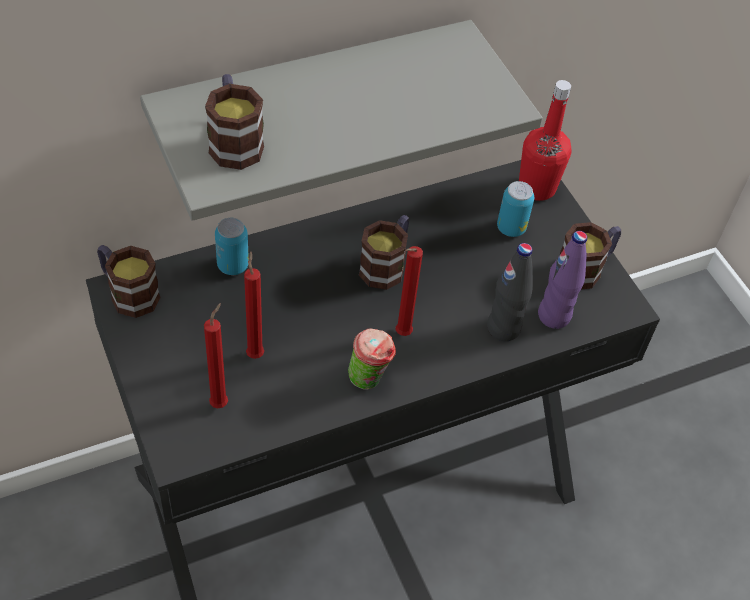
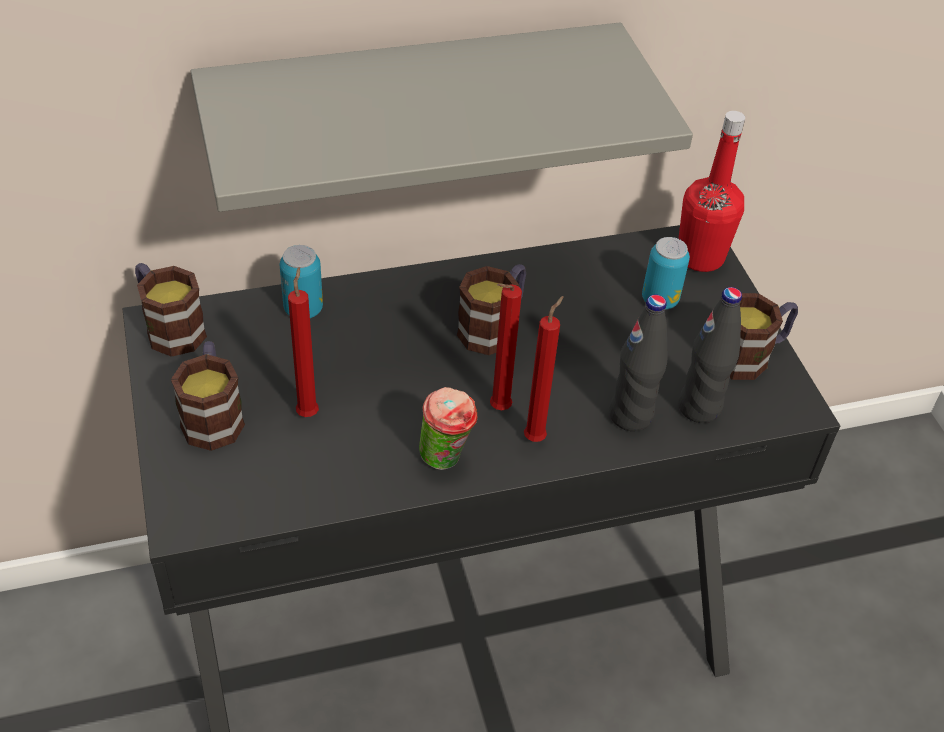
camera: 10 degrees right, 5 degrees down
(221, 402) = (252, 465): red candle -> red candle (536, 437)
(234, 141) = (292, 125): mug -> mug (213, 414)
(554, 316) = (699, 407): purple bottle -> black bottle

